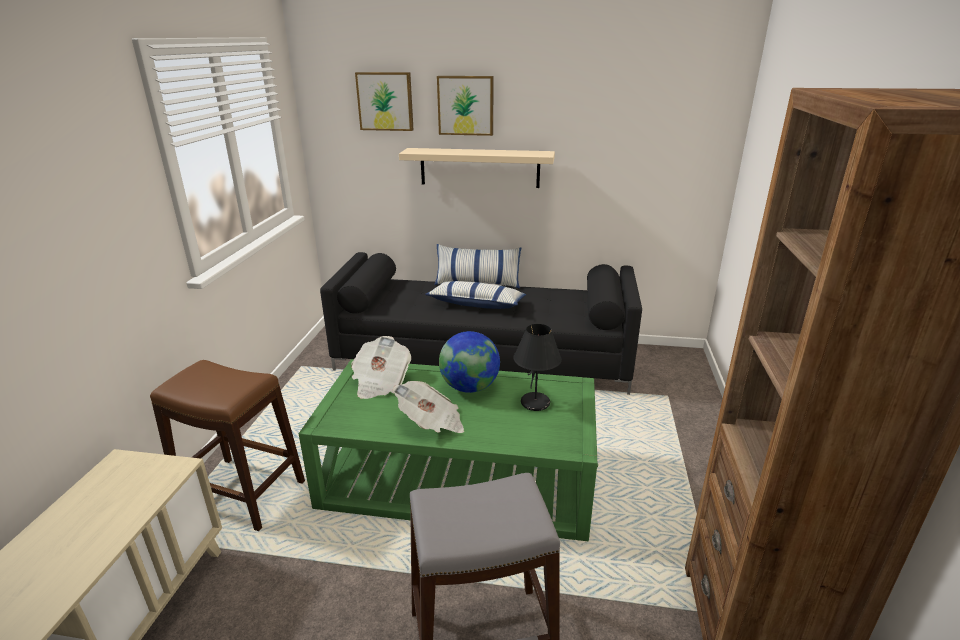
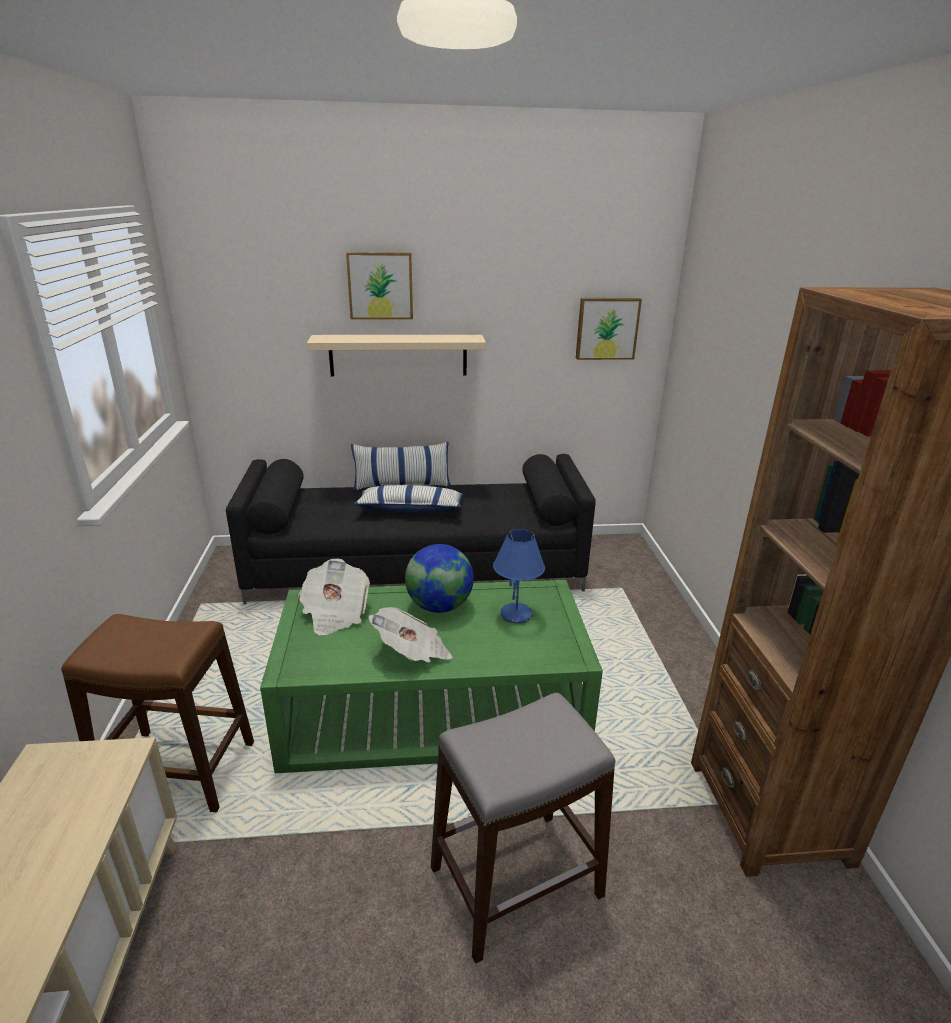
camera: 15 degrees left, 0 degrees up
(385, 101) = (283, 281): picture -> picture (607, 328)
(535, 403) = (516, 615): black table lamp -> blue table lamp

